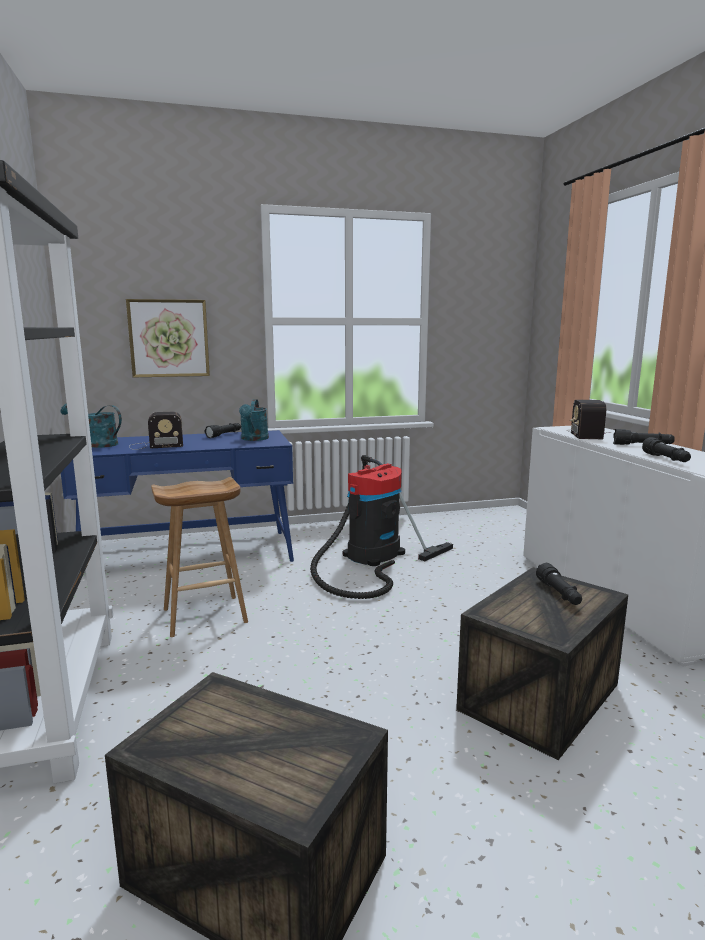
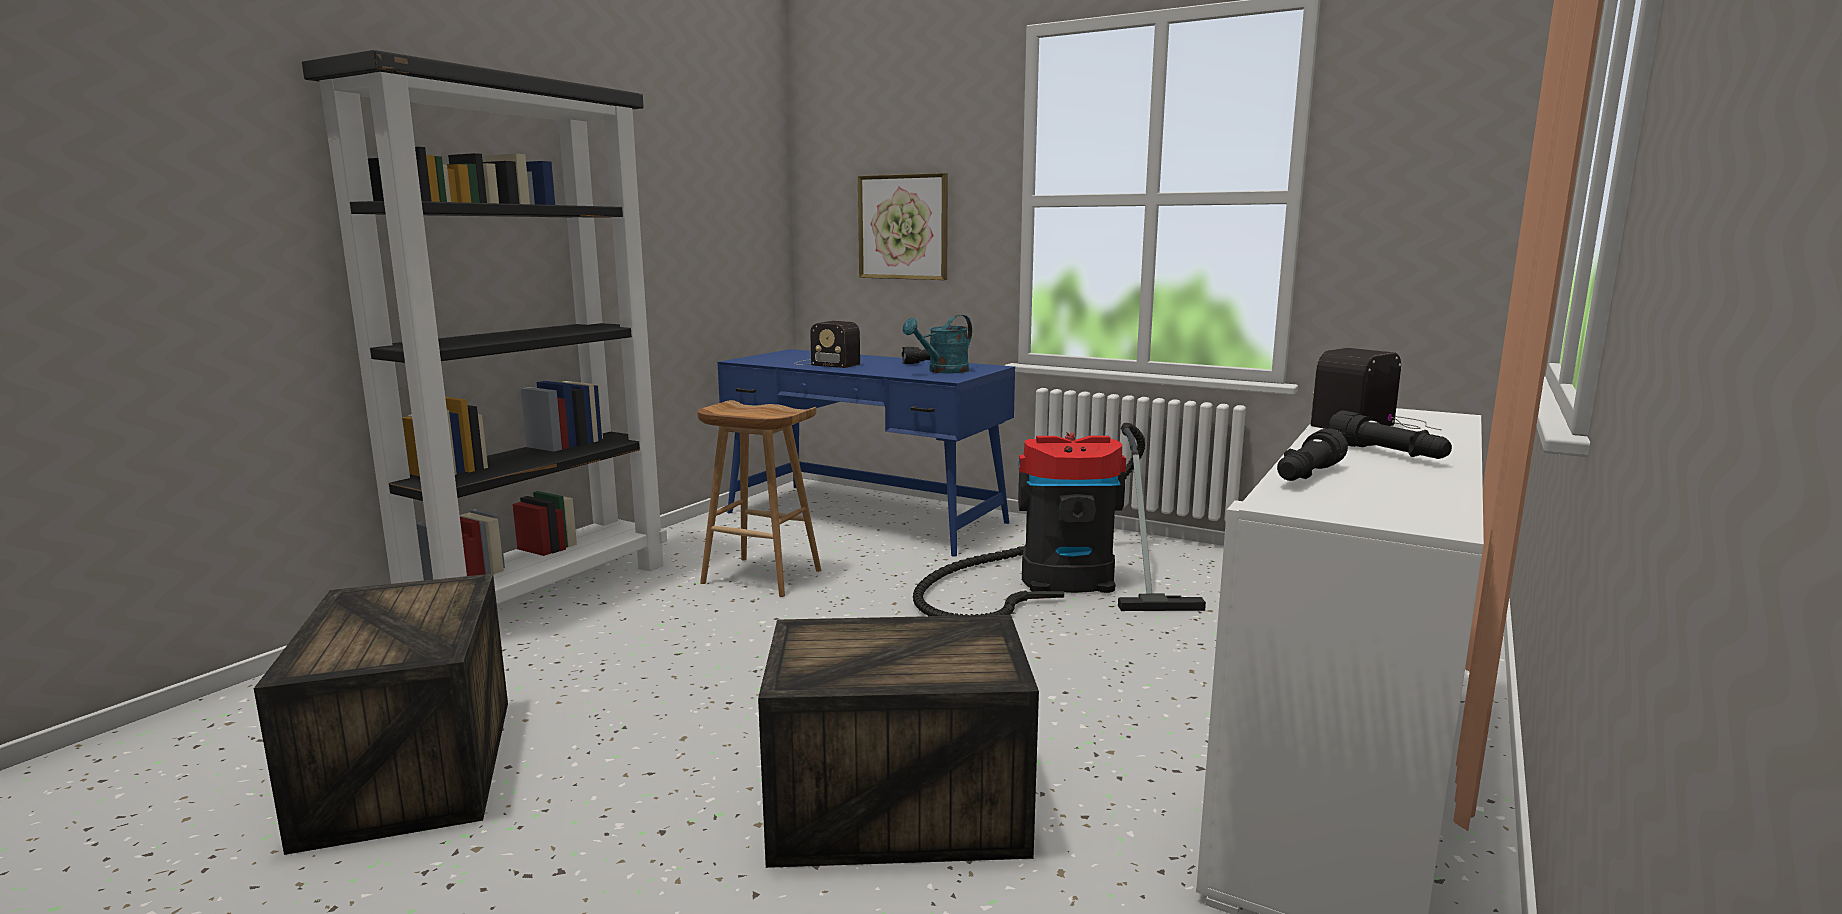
camera: 45 degrees right, 0 degrees up
(96, 444) = (784, 355): turquoise watering can -> none
(559, 594) = (943, 650): black flashlight -> none

